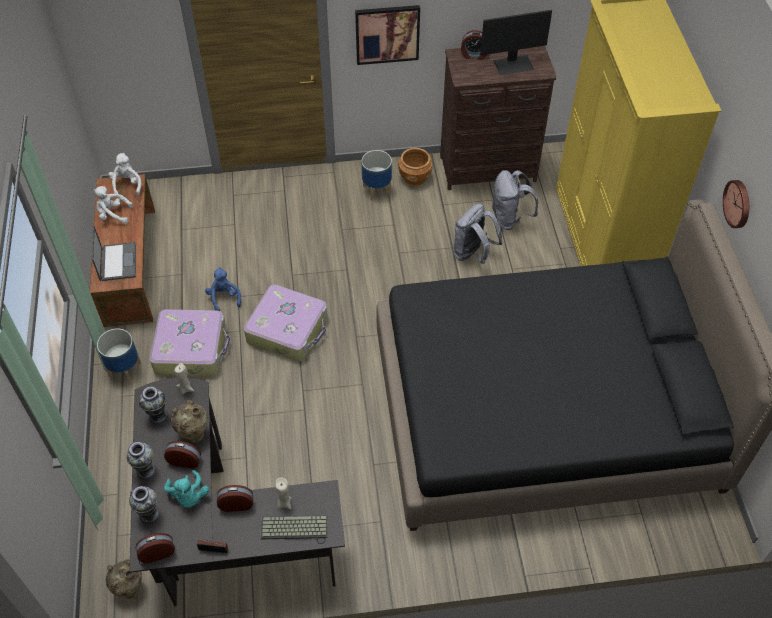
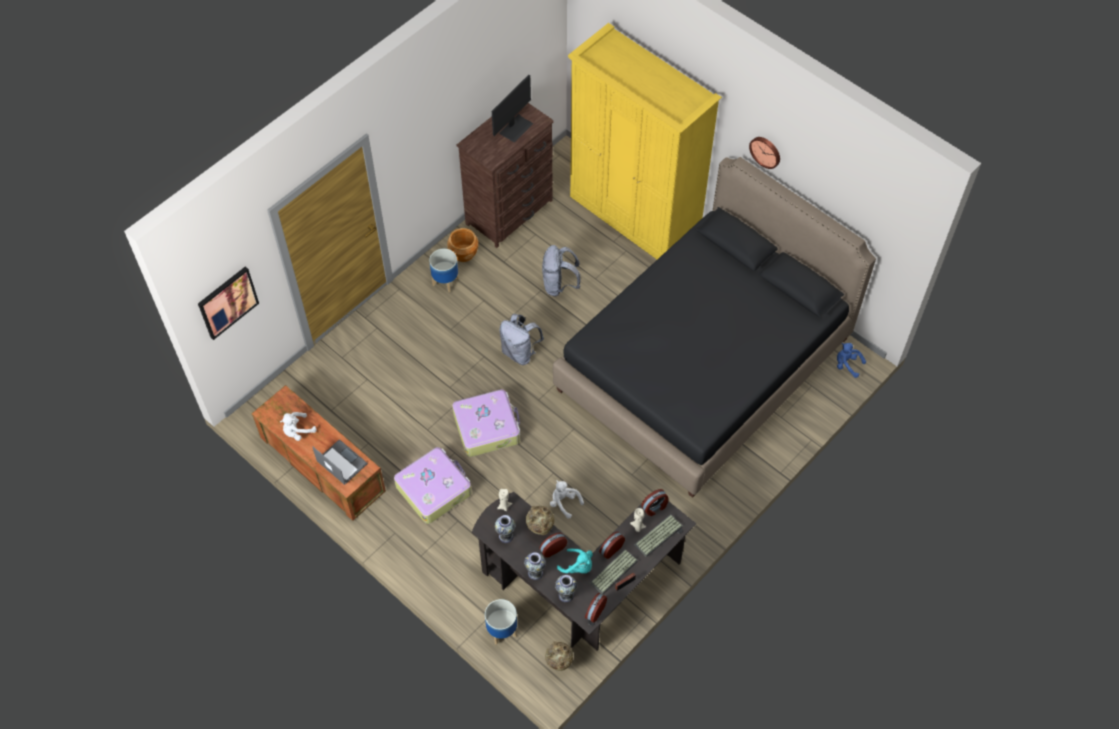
camera: 40 degrees left, 5 degrees up
(124, 370) = (402, 537): planter -> planter (502, 631)
(127, 185) = (282, 402): white plush toy -> white plush toy (564, 503)
(214, 529) = (614, 573): none -> keyboard
(224, 298) = (418, 438): blue plush toy -> blue plush toy (847, 365)
(387, 34) = (415, 160): picture -> picture (227, 302)
(474, 55) = (481, 137): alarm clock -> alarm clock (655, 507)
(510, 218) = (560, 241): grey backpack -> grey backpack (520, 352)

